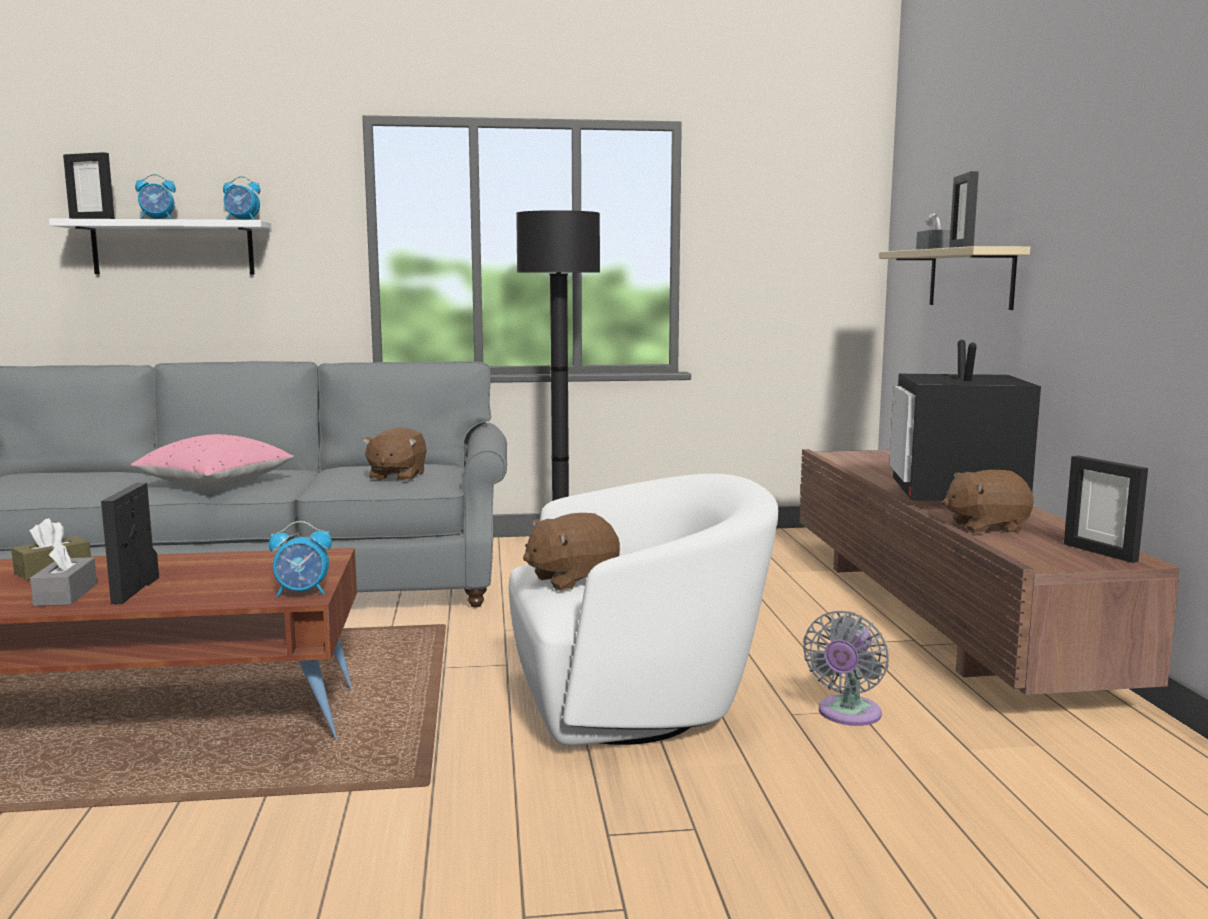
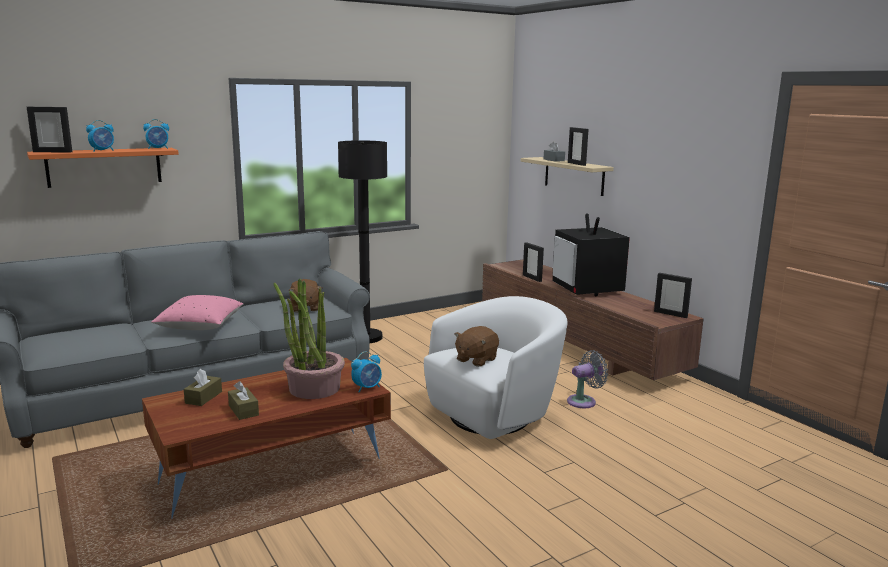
camera: 25 degrees left, 5 degrees up
(66, 595) = (243, 410): grey tissue box -> brown tissue box
(136, 590) = (277, 401): picture frame -> picture frame (532, 278)
(173, 248) = (104, 167): white shelf -> orange shelf
(223, 581) = (314, 388): none -> potted plant
(847, 715) = (584, 401): grey fan -> grey fan turned 120 degrees counterclockwise
(985, 527) = (616, 305): brown plush toy -> none

